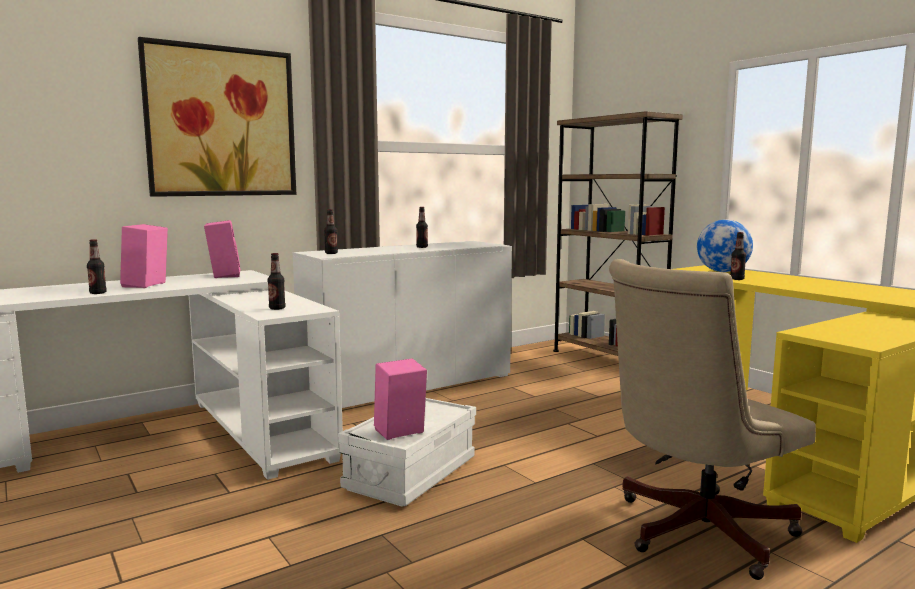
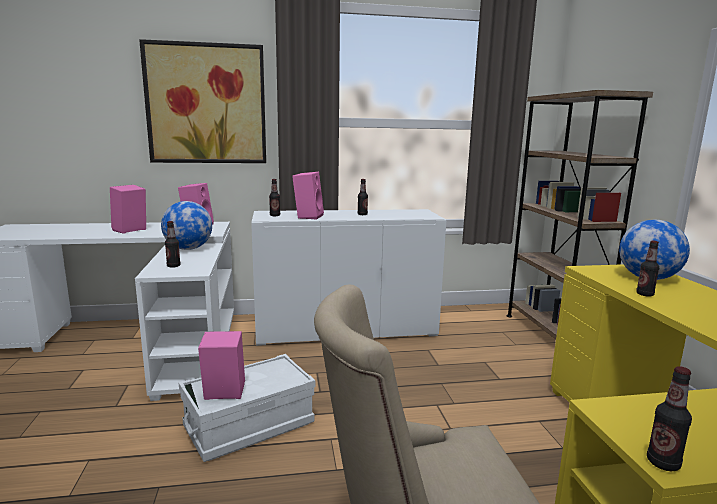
camera: 25 degrees right, 5 degrees up
(98, 293) = (87, 235): bottle -> bottle (663, 463)
(254, 296) = (188, 249): none -> globe
(370, 252) = (308, 216): none -> pink speaker

